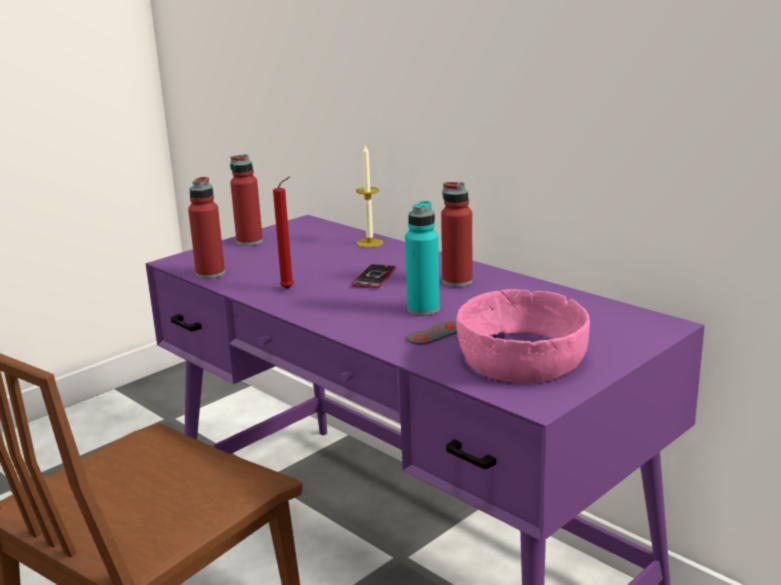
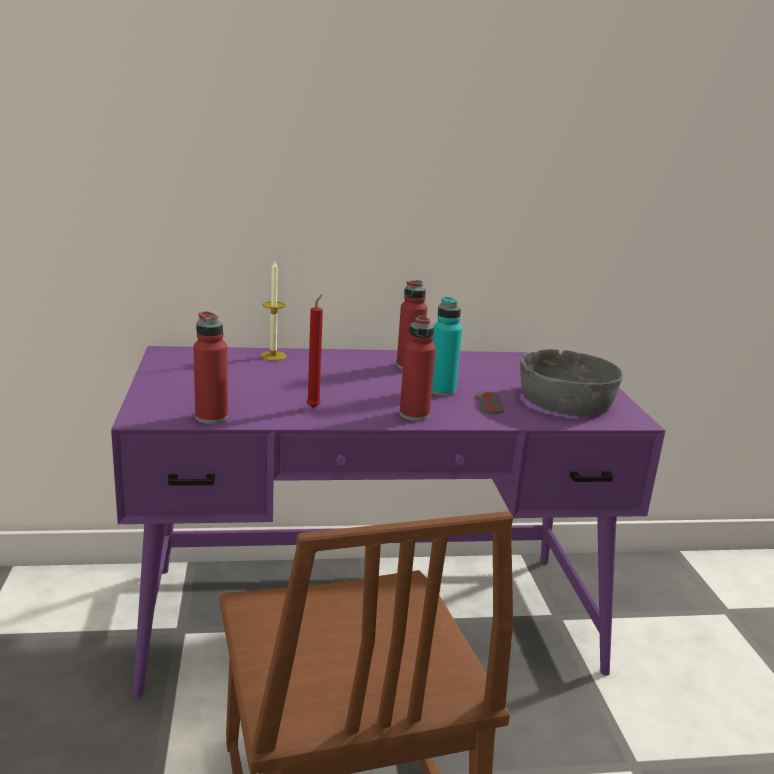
camera: 55 degrees left, 0 degrees up
(249, 242) = (164, 381): red bottle -> red bottle (414, 415)
(374, 277) = (350, 379): phone -> none
(521, 359) = (567, 400): pink bowl -> grey bowl

